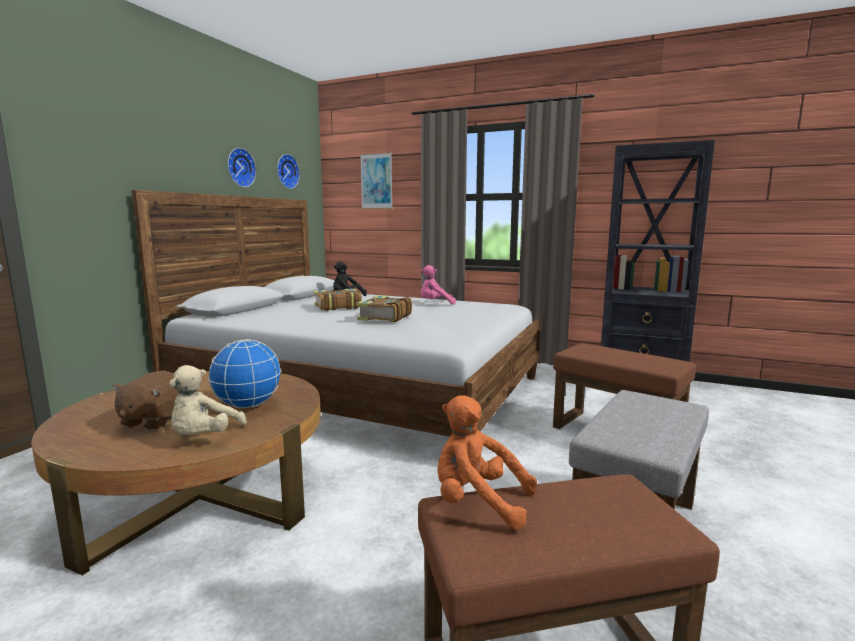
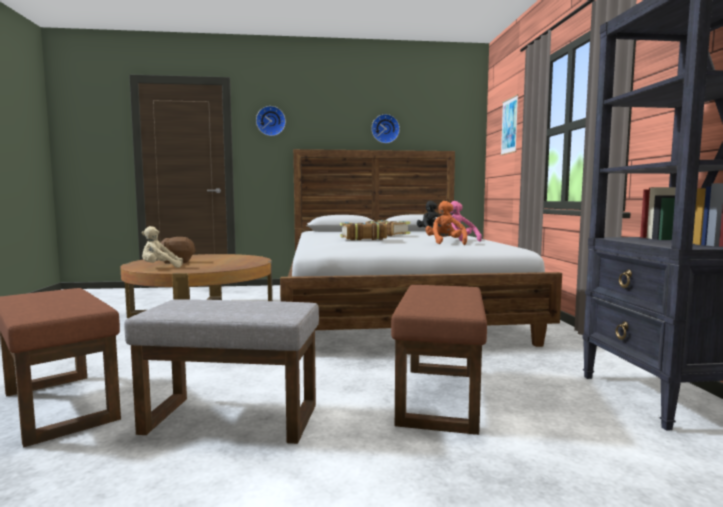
camera: 60 degrees right, 5 degrees down
(247, 405) = (208, 265): globe -> none
(286, 171) = (437, 128): wall clock -> wall clock (271, 121)
(477, 502) = (71, 292): orange plush toy -> orange plush toy (445, 243)

